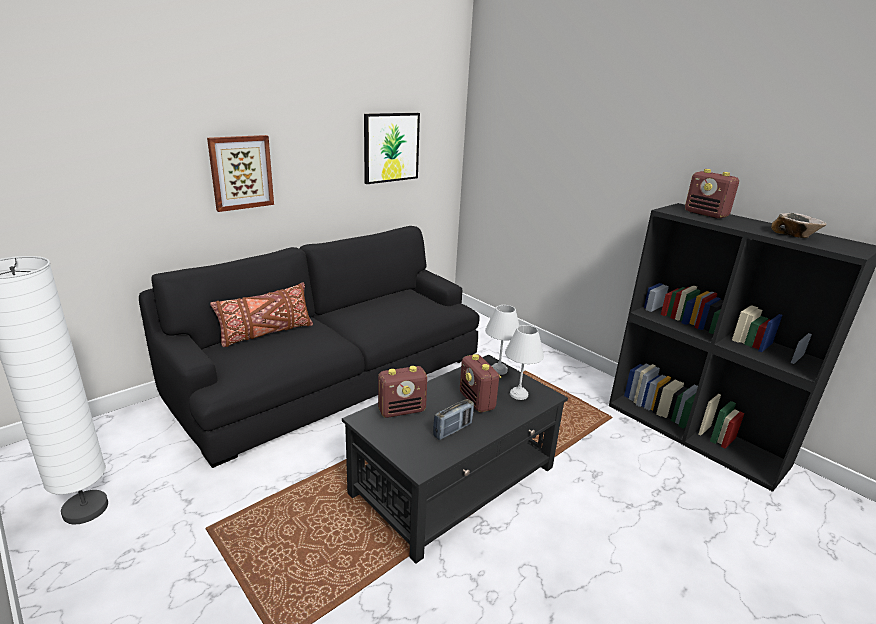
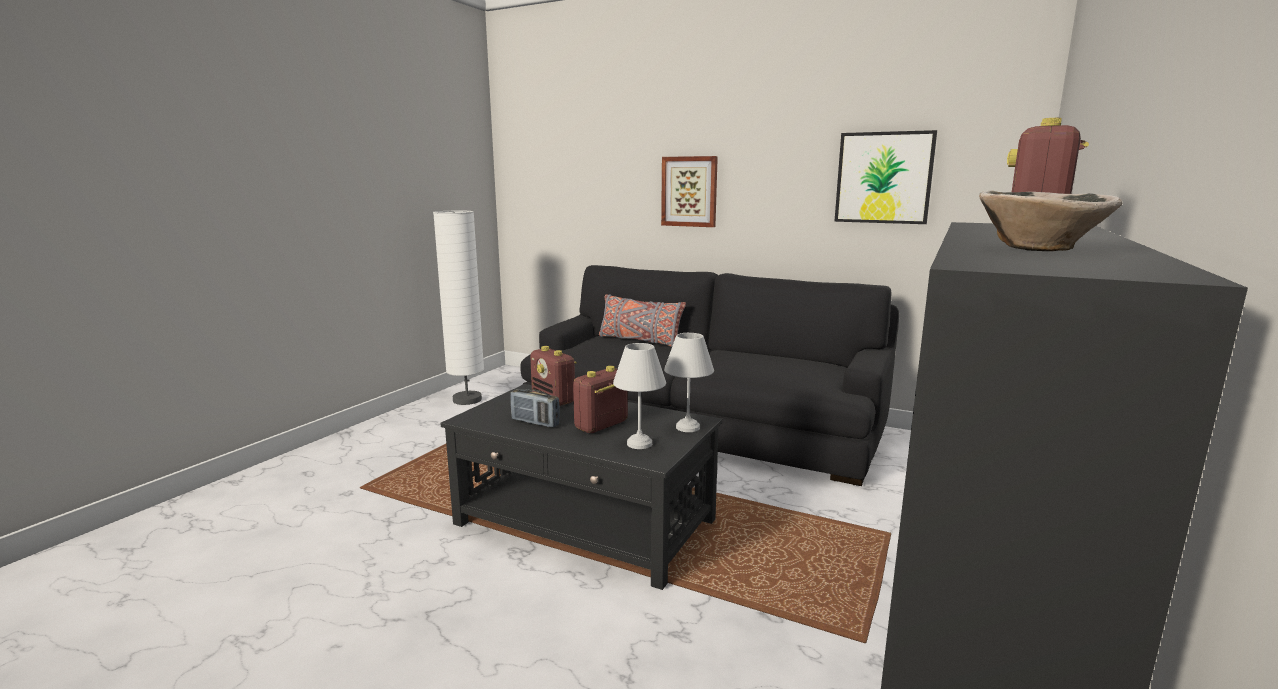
camera: 70 degrees right, 10 degrees down
(266, 333) = (640, 341): brown pillow -> grey pillow

